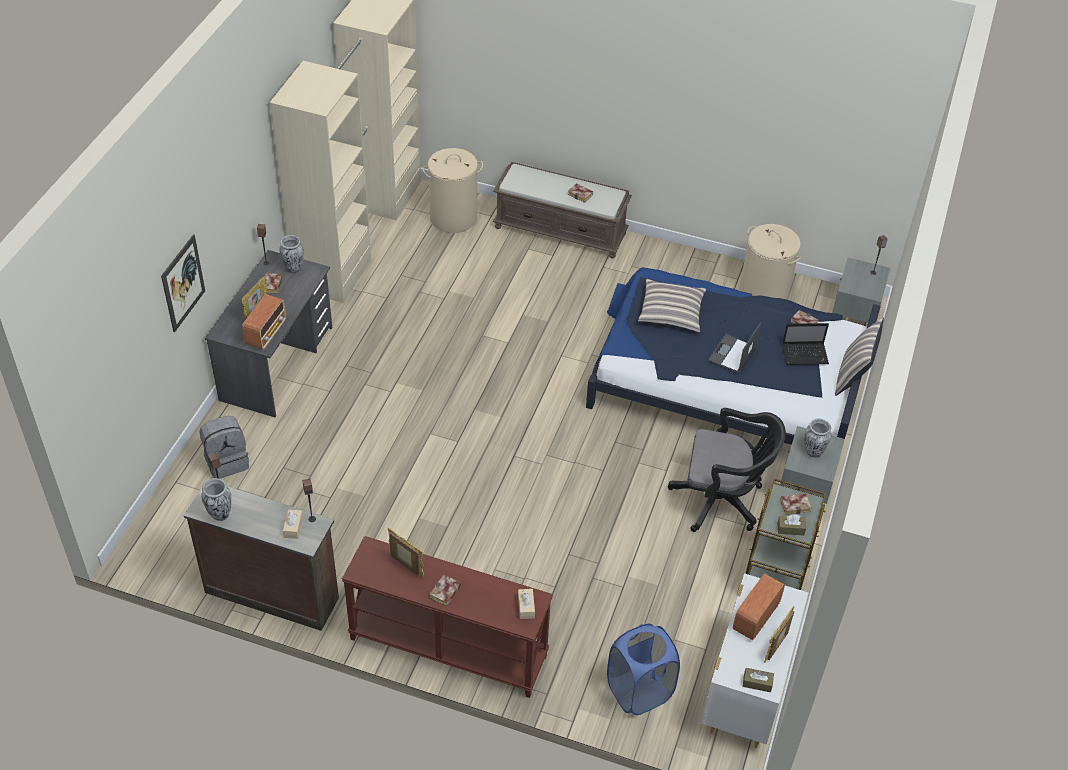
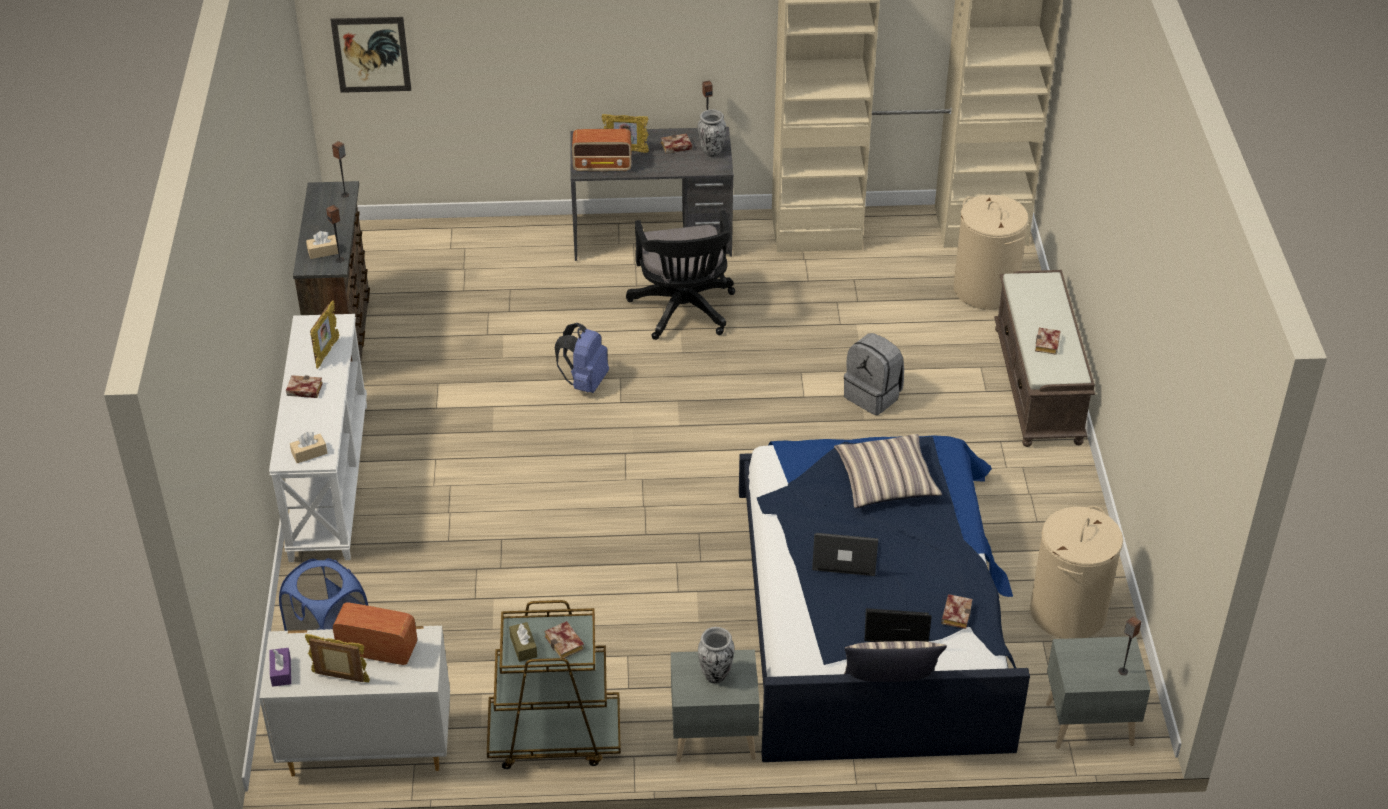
camera: 70 degrees right, 5 degrees down
(183, 283) = (550, 46): picture -> picture (371, 54)
(220, 514) = (318, 203): vase -> none
(227, 461) = (496, 250): grey backpack -> grey backpack (873, 396)
(423, 455) = (585, 382): none -> blue backpack
(447, 648) = (328, 480): brown console table -> white console table
(721, 500) = (657, 656): black office chair -> black office chair (683, 312)
(757, 683) = (281, 672): brown tissue box -> purple tissue box
(805, 354) = (894, 629): laptop -> laptop turned 120 degrees clockwise

